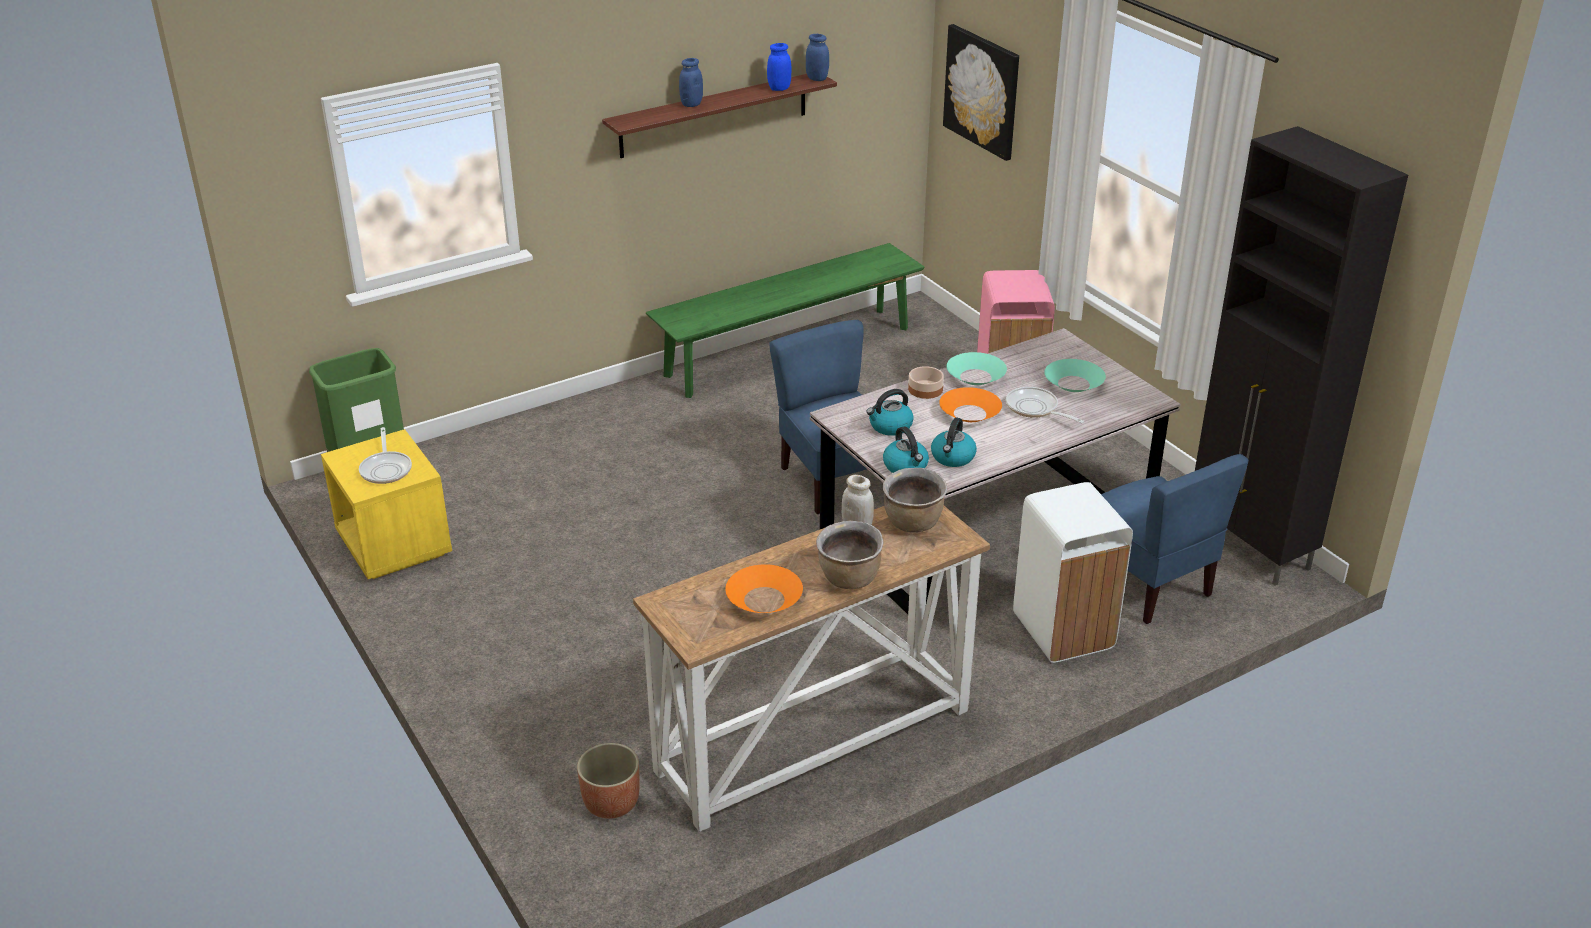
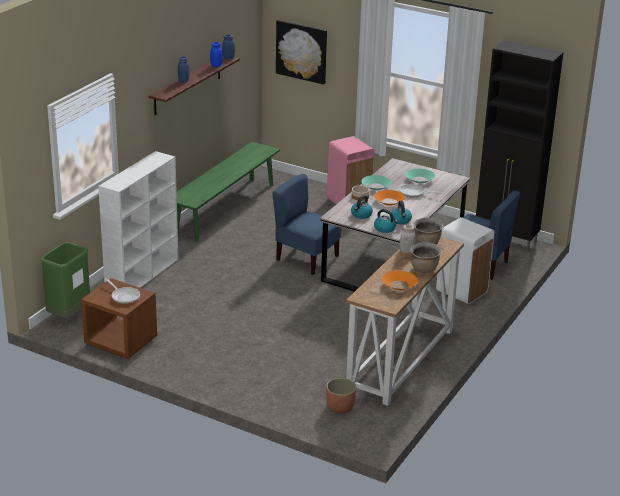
camera: 30 degrees left, 5 degrees down
(393, 545) = (120, 342): yellow nightstand -> brown nightstand
(546, 435) = (143, 275): none -> white bookcase

